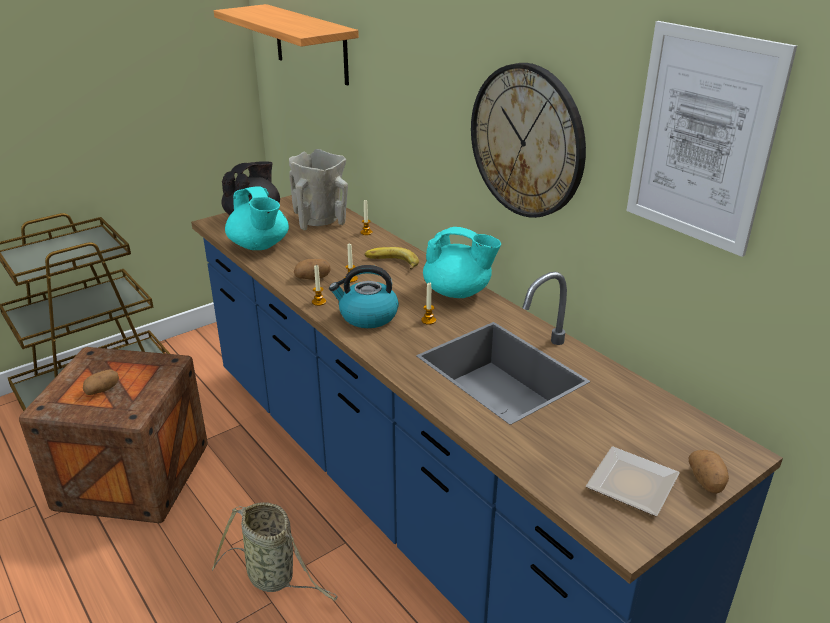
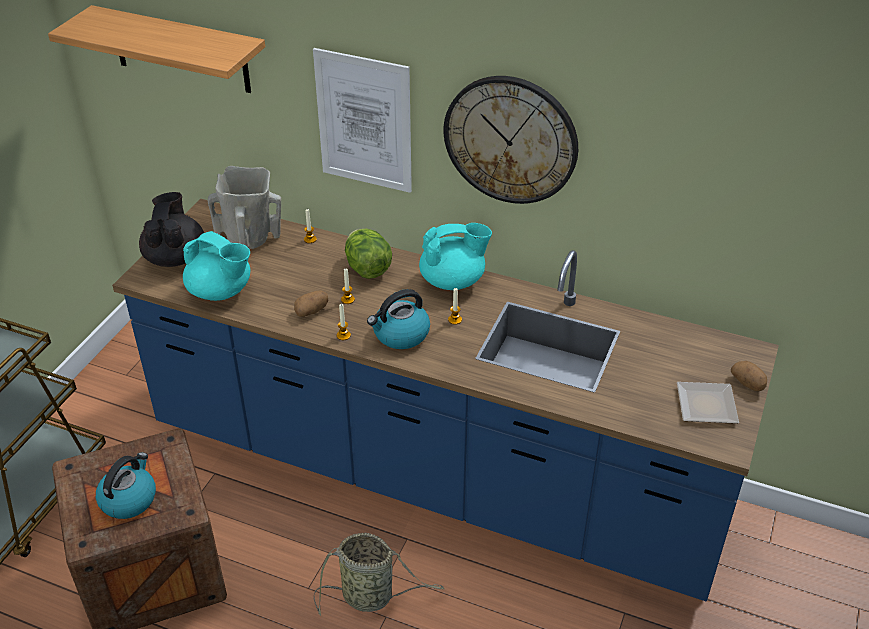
camera: 30 degrees left, 10 degrees up
(102, 390) = (129, 499): potato -> kettle
(391, 263) = (367, 269): banana -> lettuce
(702, 138) = (692, 133): picture -> picture (364, 121)

